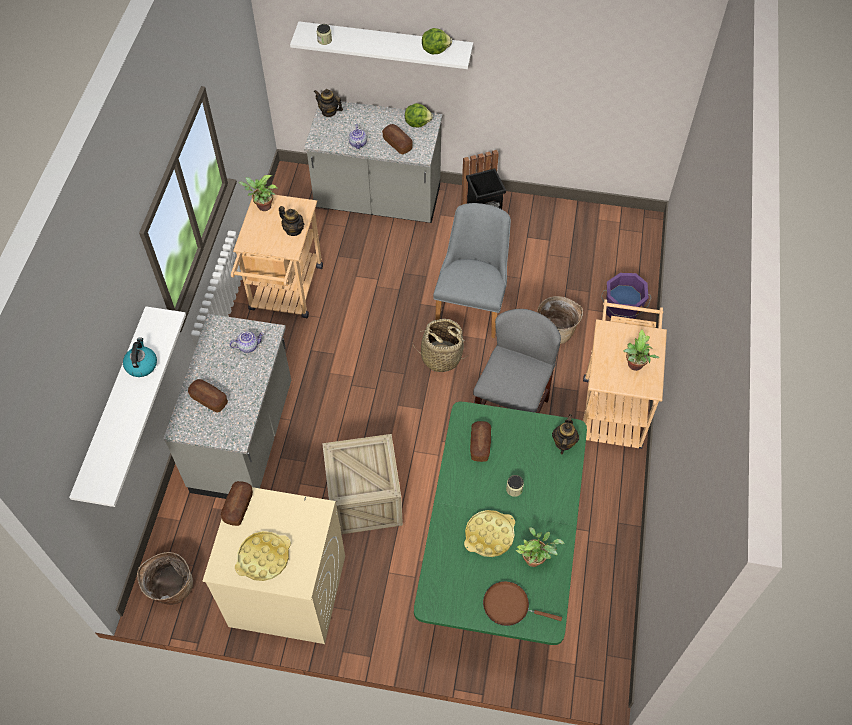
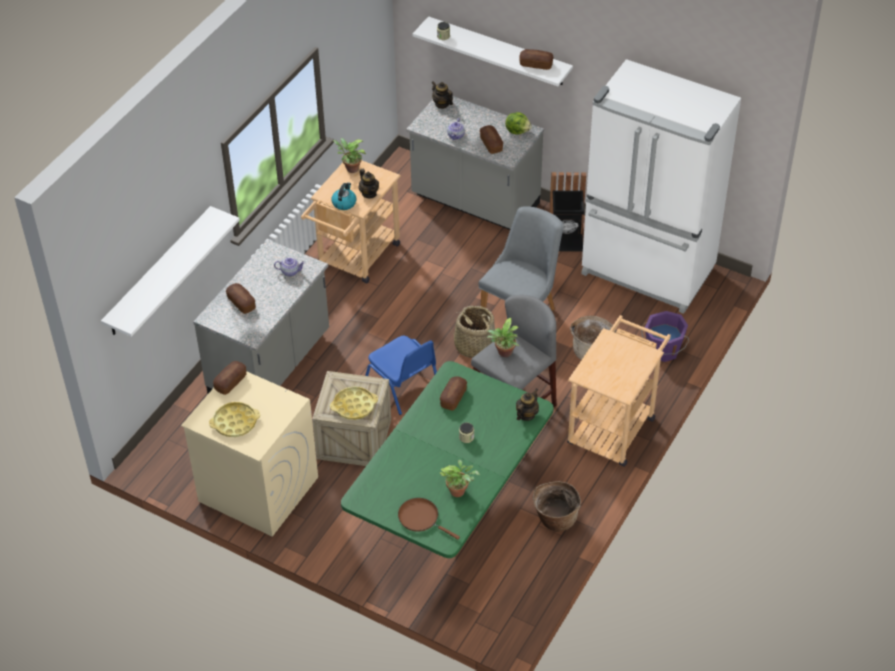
camera: 20 degrees right, 10 degrees down
(141, 365) = (190, 246): kettle -> kettle (344, 203)
(171, 588) = (163, 460): basket -> basket (555, 519)
(390, 423) = (403, 387): none -> blue chair
(435, 50) = (536, 64): lettuce -> bread
(489, 535) = (429, 465): yellow tray -> yellow tray (354, 406)
(571, 233) = (647, 272): none -> white fridge
(634, 366) = (618, 372): potted plant -> potted plant (504, 353)

